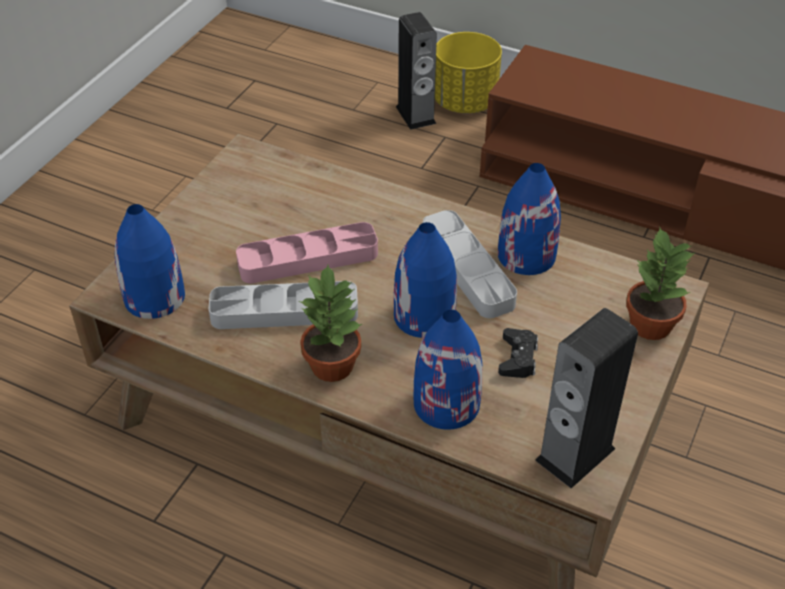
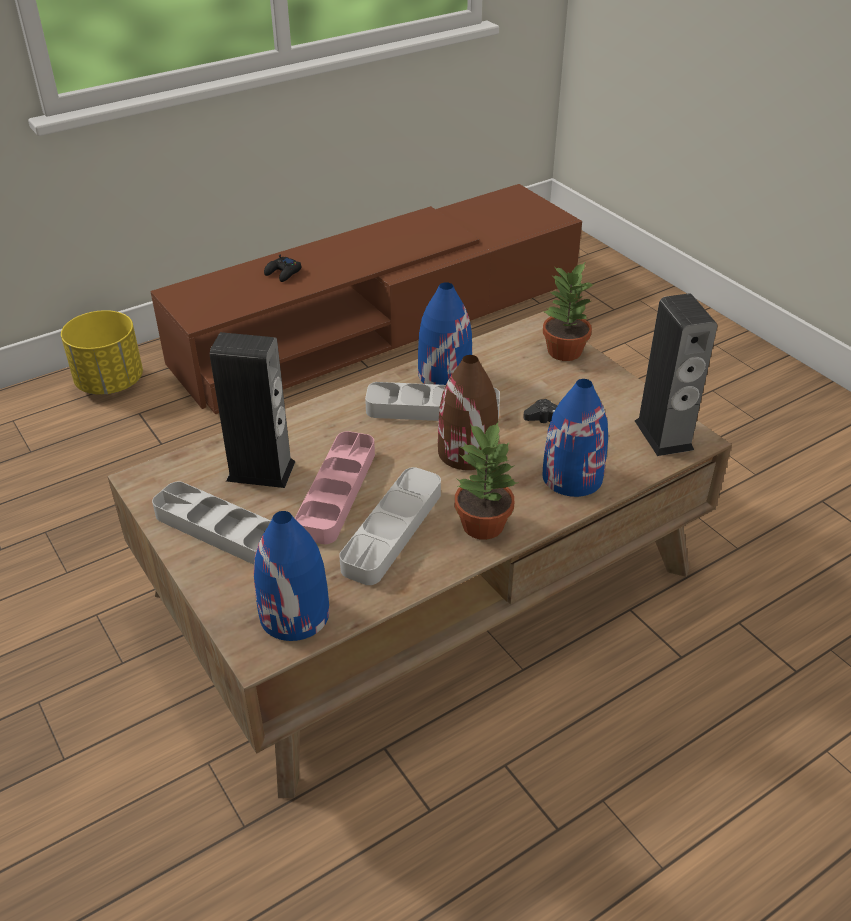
camera: 60 degrees left, 5 degrees down
(218, 218) = (222, 531): none -> grey tray
(415, 115) = (89, 417): speaker -> speaker (261, 471)
(424, 316) = (467, 452): blue vase -> brown vase
(634, 99) = (283, 273): none -> black game controller

